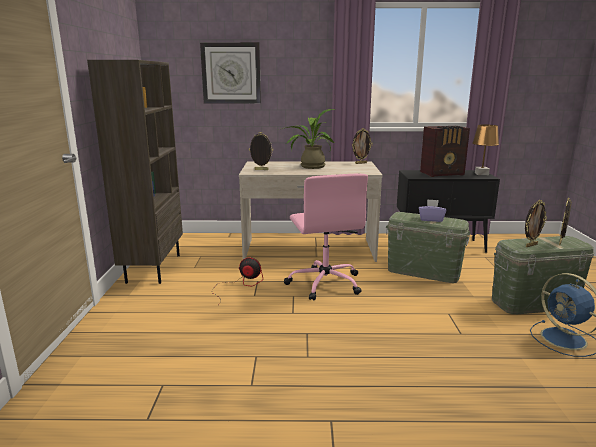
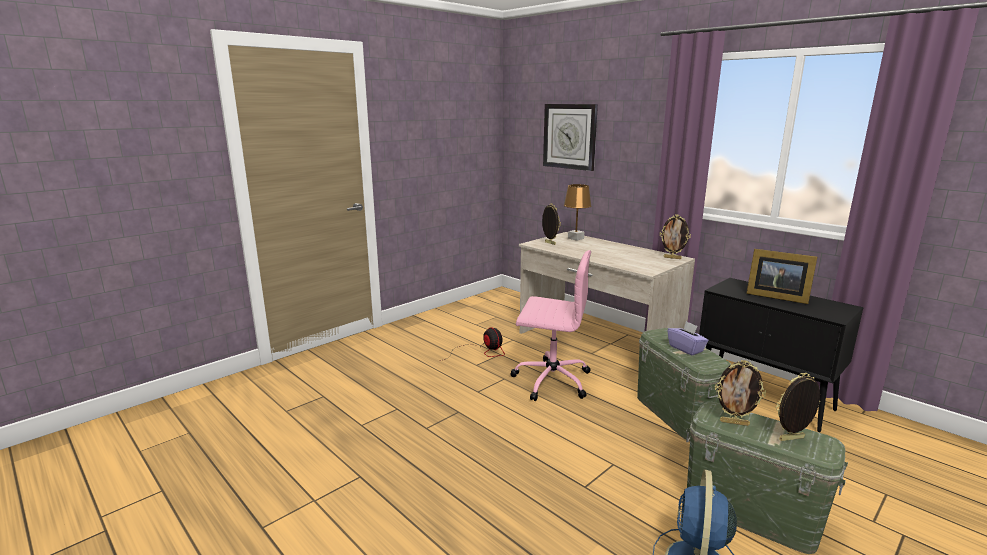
camera: 45 degrees right, 0 degrees up
(153, 268) = (449, 314): brown bookcase -> none
(309, 166) = (604, 250): potted plant -> none
(325, 283) = (550, 380): pink office chair -> pink office chair turned 105 degrees counterclockwise
(443, 174) = (775, 296): radio -> picture frame
(481, 174) = (837, 311): brown table lamp -> brown table lamp (576, 238)

